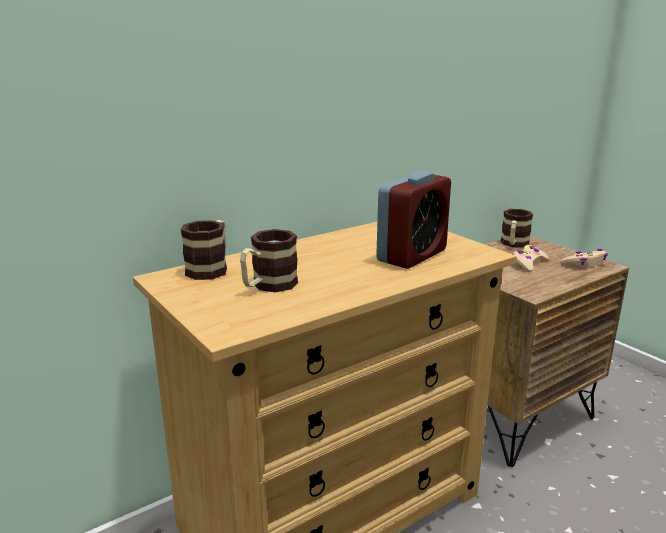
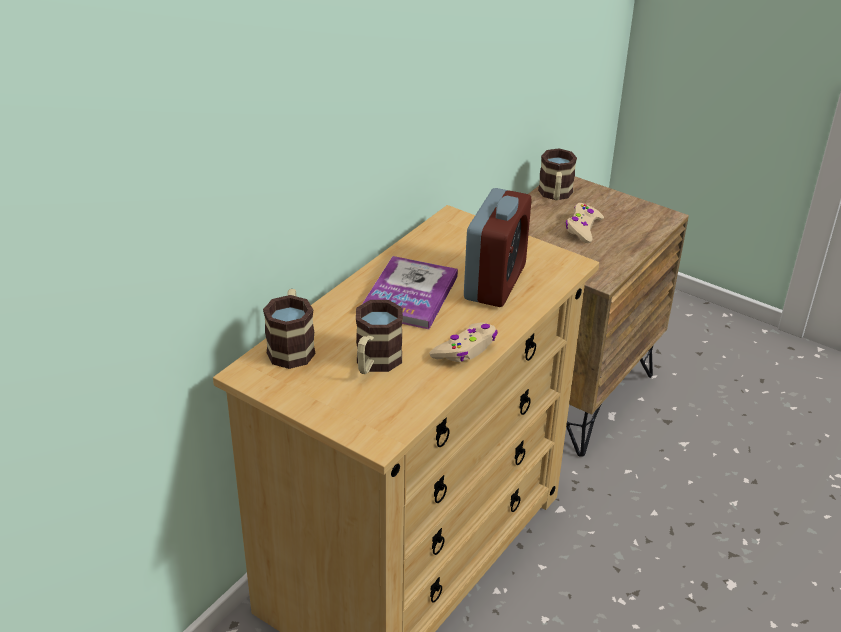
camera: 20 degrees left, 15 degrees up
(333, 254) = (410, 295): none -> book
(584, 264) = (642, 218): beige game controller -> beige game controller (465, 349)

